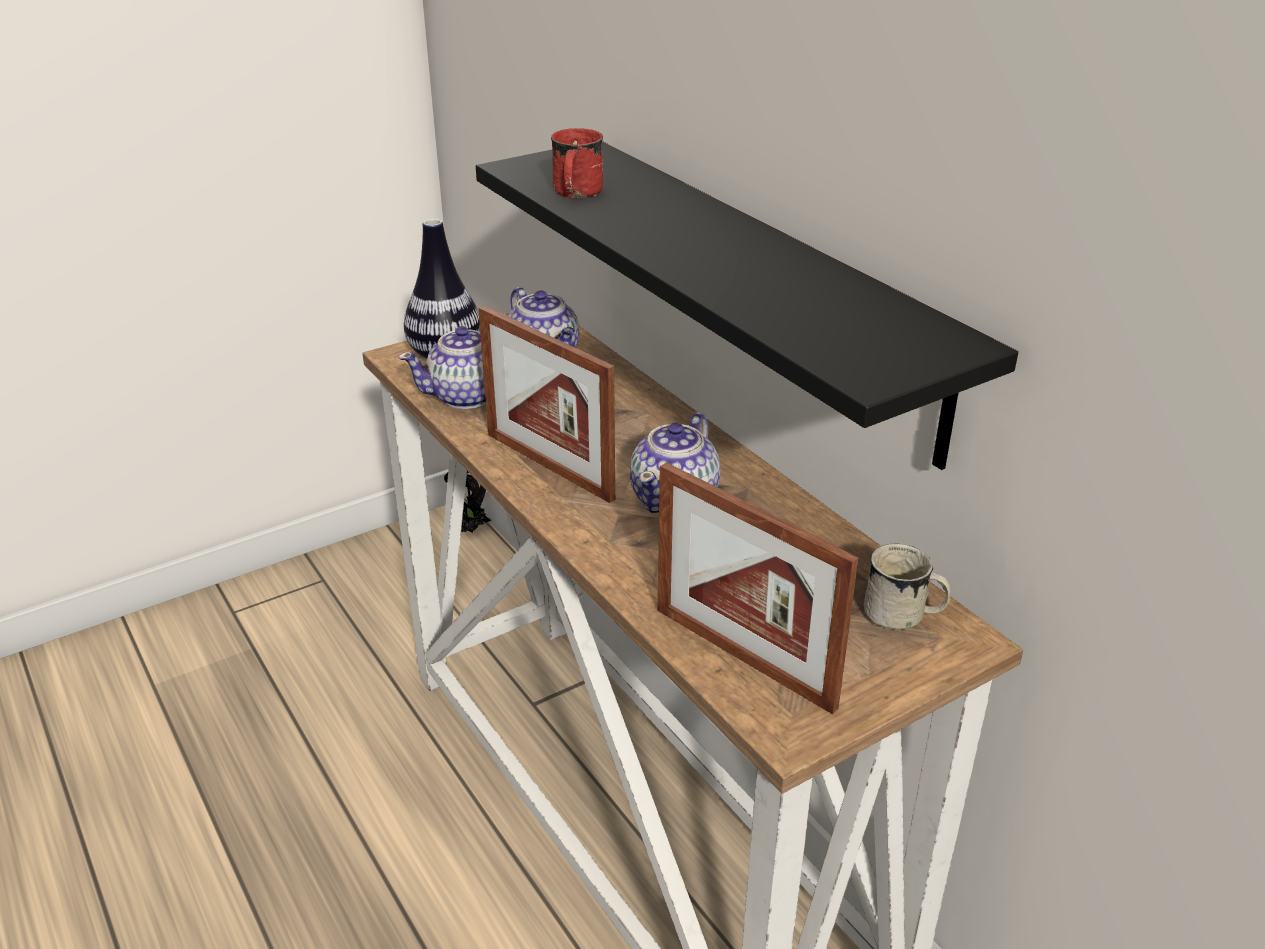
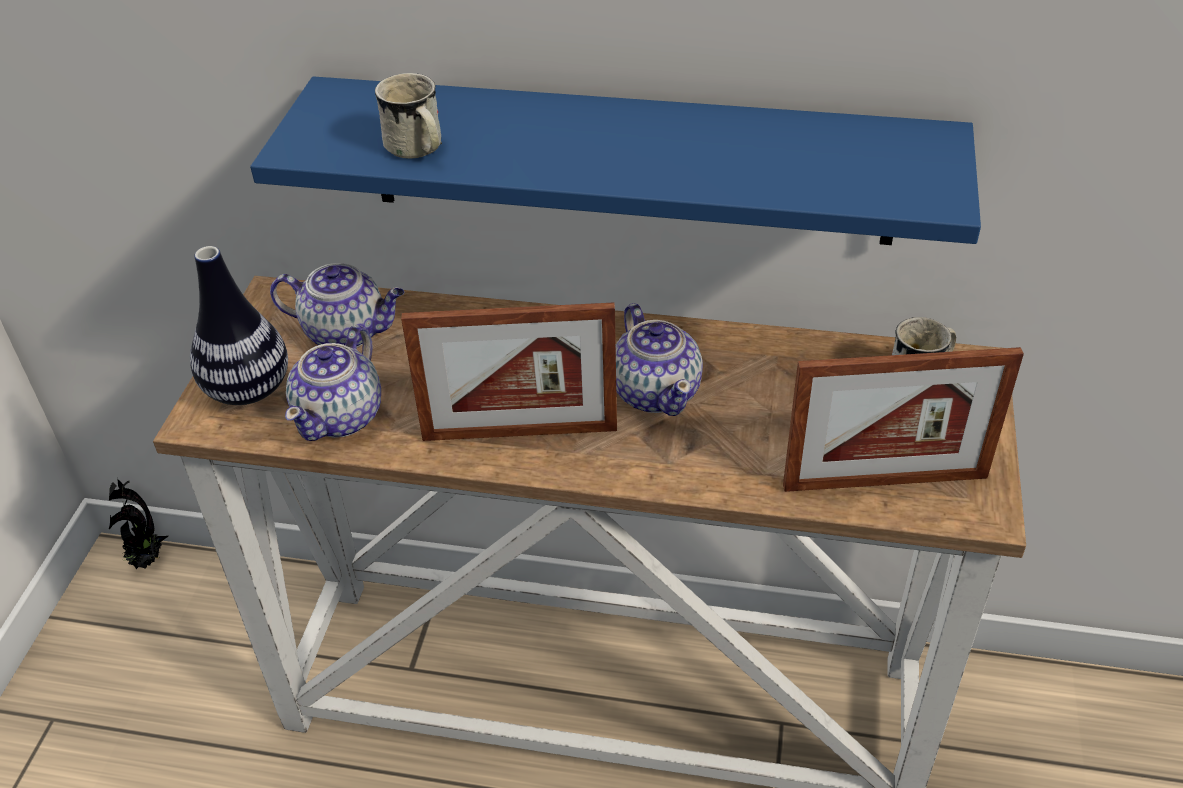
camera: 45 degrees left, 10 degrees up
(575, 194) = (417, 150): red mug -> white mug
(765, 290) = (629, 161): black shelf -> blue shelf

